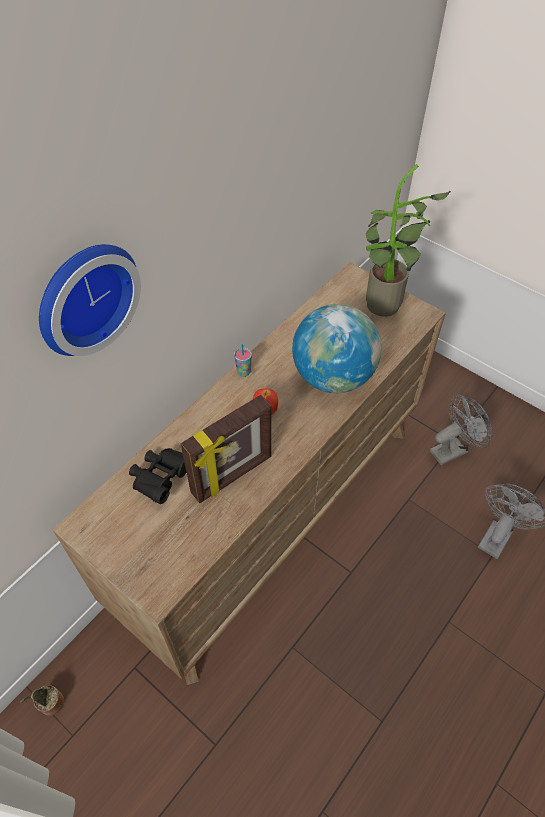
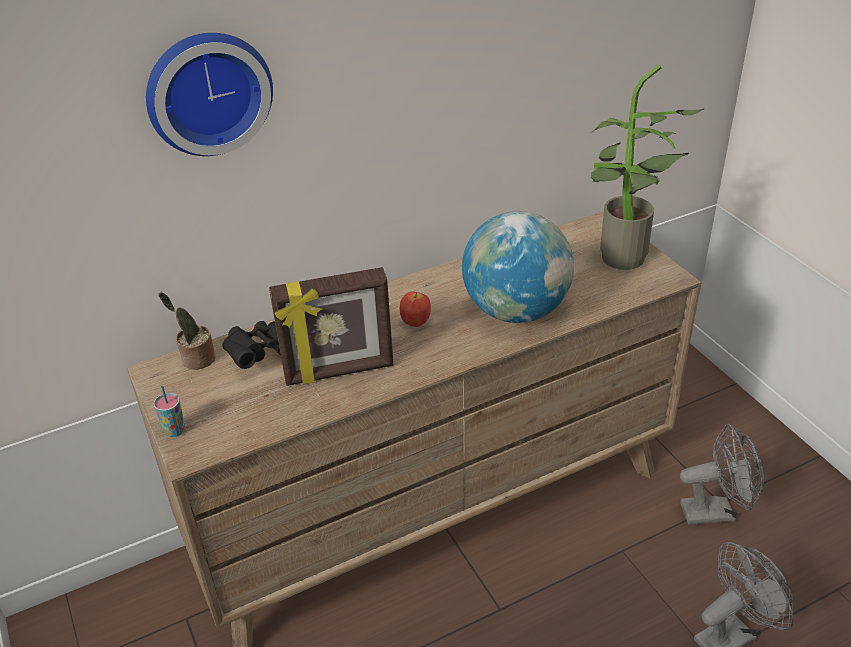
camera: 25 degrees right, 15 degrees down
(50, 704) = (78, 621): potted plant -> potted plant (196, 359)
(243, 372) = (414, 282): cup -> cup (175, 431)

